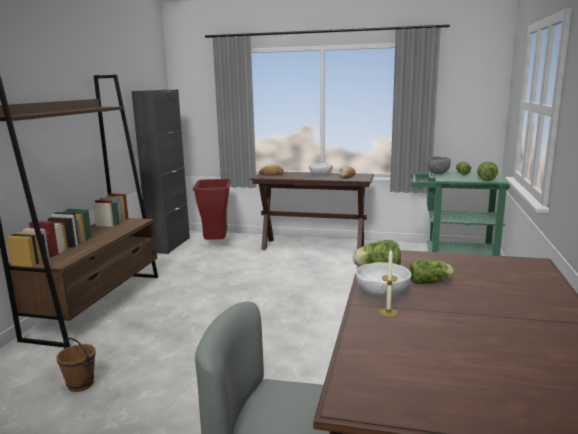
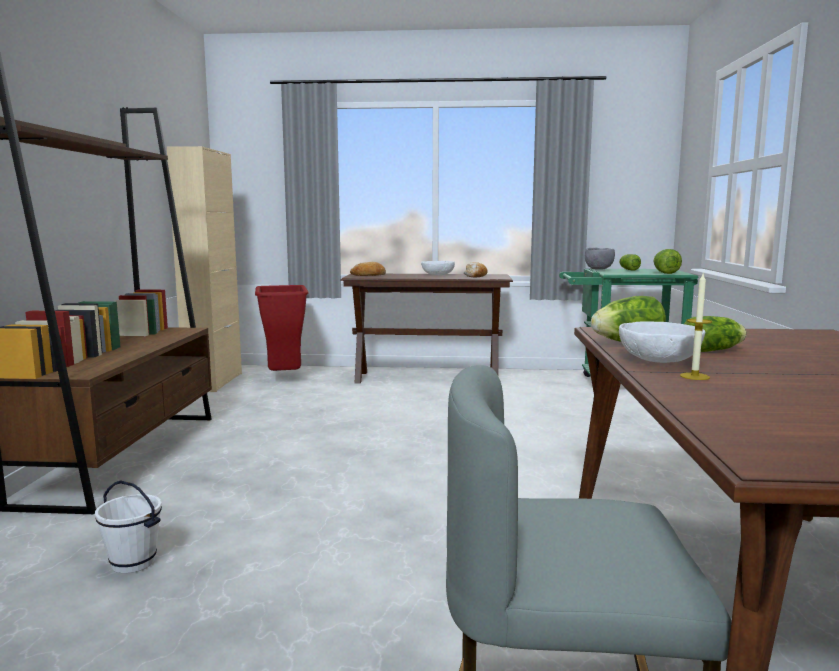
camera: 10 degrees left, 5 degrees down
(81, 384) = (134, 562): brown bucket -> white bucket
(169, 245) = (214, 382): black cabinet -> beige cabinet

